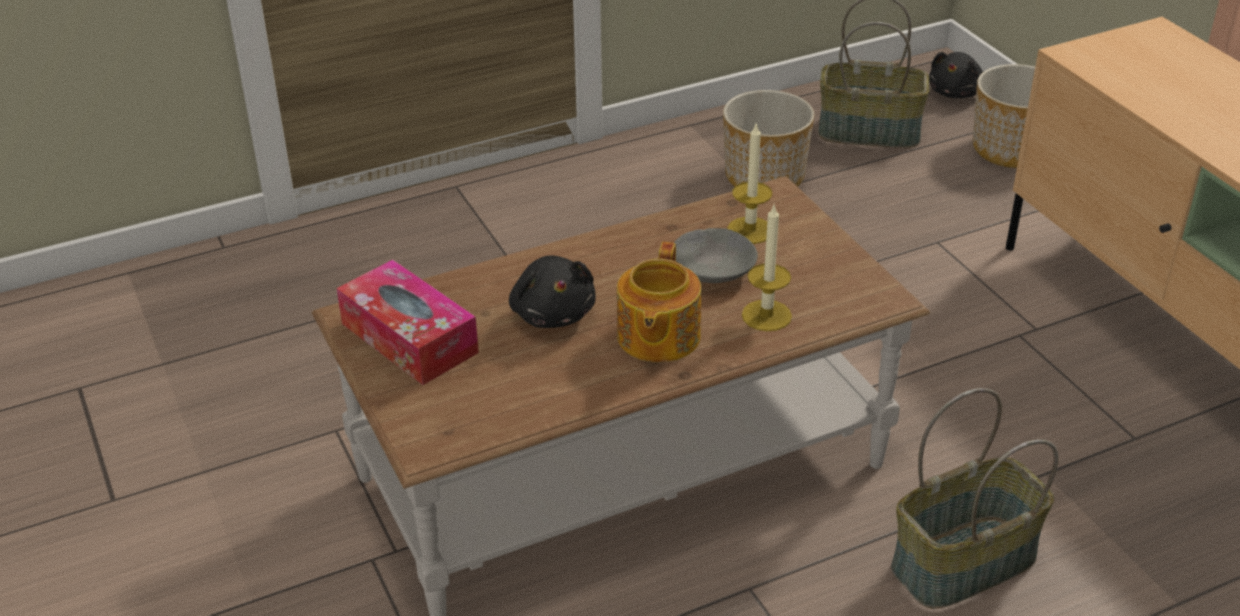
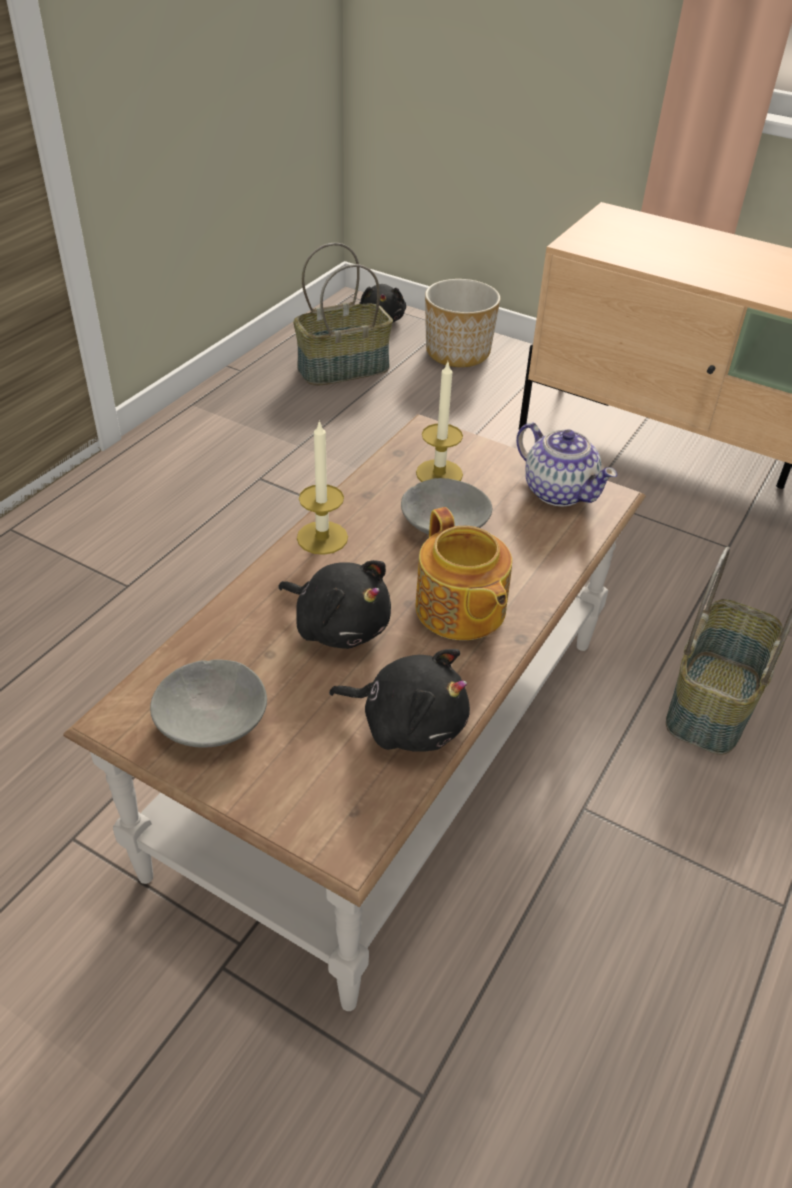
camera: 35 degrees left, 5 degrees up
(409, 338) = (213, 718): tissue box -> grey bowl
(538, 395) = (408, 723): none -> black plush toy
(765, 177) = (292, 430): planter -> none
(766, 315) = (531, 549): candle -> candle (322, 537)
(843, 279) = (558, 491): none -> teapot

